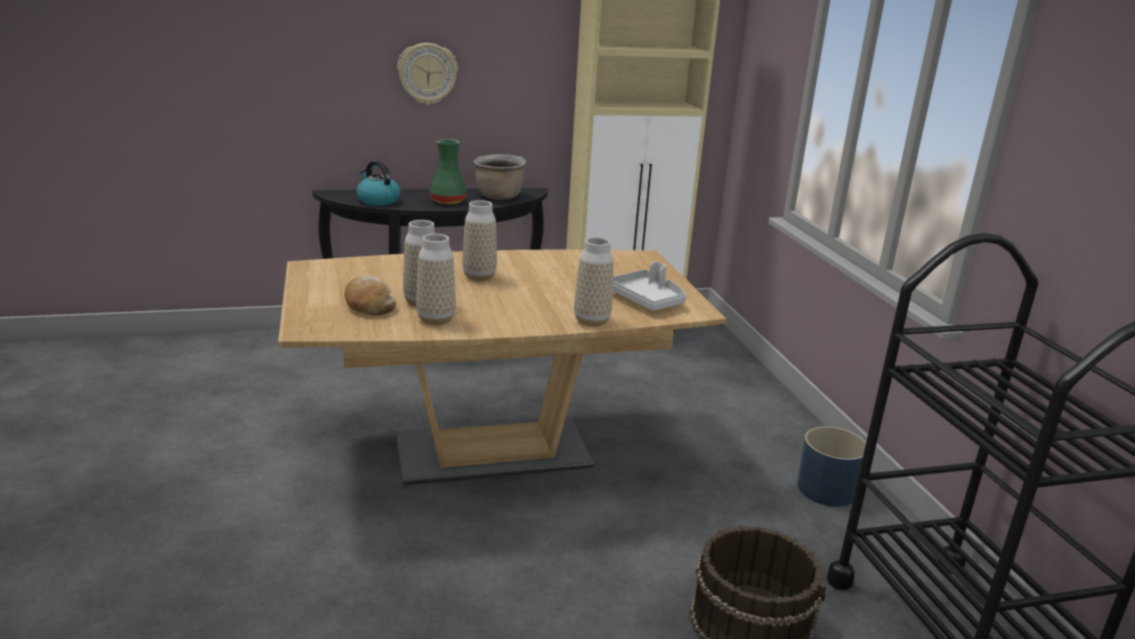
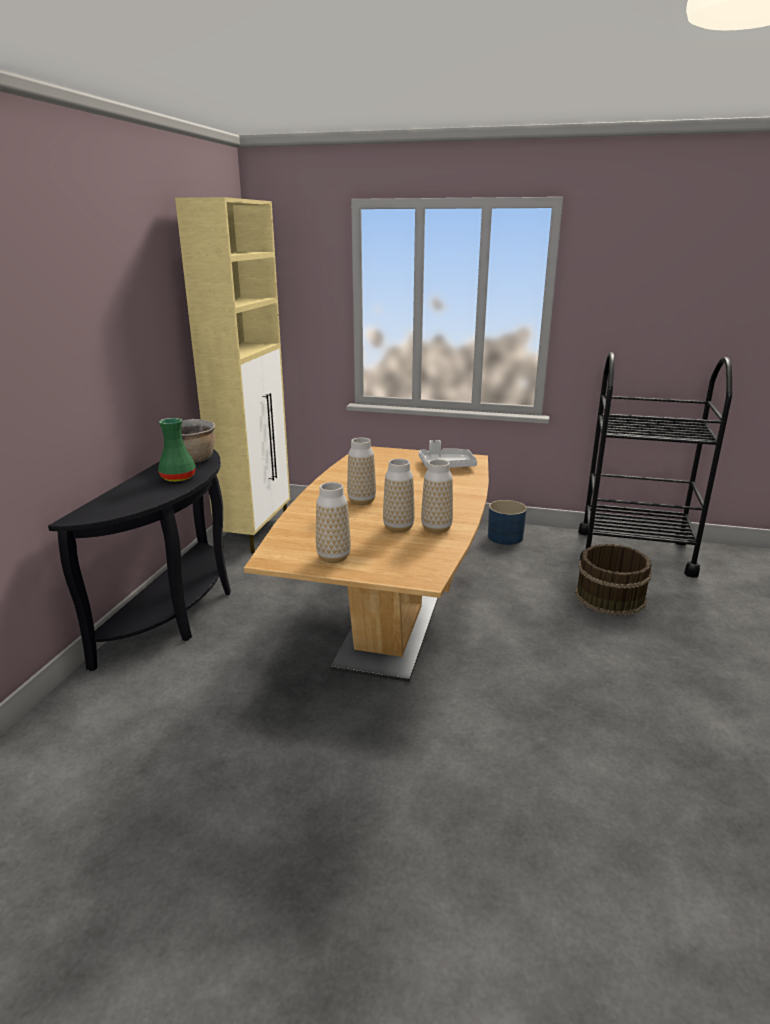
camera: 60 degrees left, 0 degrees up
(368, 305) = (388, 547): bread -> none
(378, 201) = (135, 502): kettle -> none
(427, 73) = (101, 364): wall clock -> none
(591, 321) = (471, 486): vase -> vase (333, 557)

